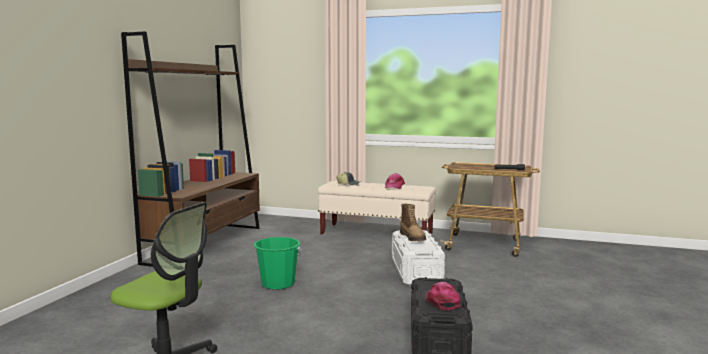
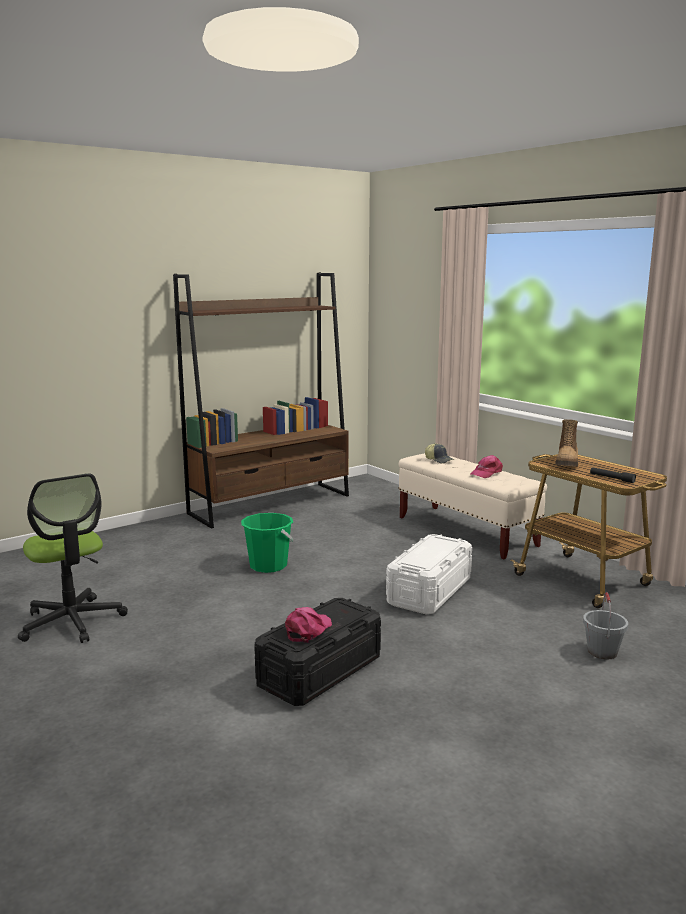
camera: 35 degrees right, 5 degrees up
(413, 238) = (429, 548): boot -> boot (567, 463)
(557, 277) = (602, 652): none -> grey bucket

